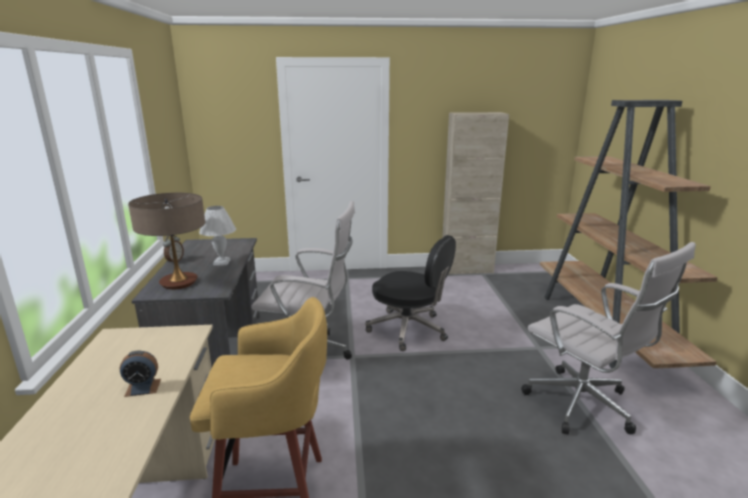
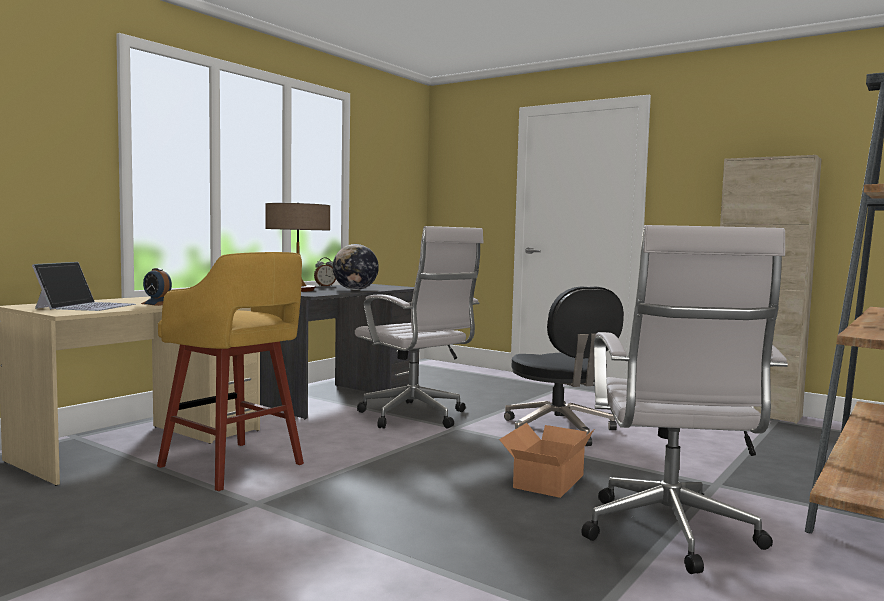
camera: 40 degrees right, 15 degrees down
(82, 440) = (86, 306): none -> laptop
(221, 262) = (355, 289): white table lamp -> globe
(475, 389) = (545, 481): none -> cardboard box

